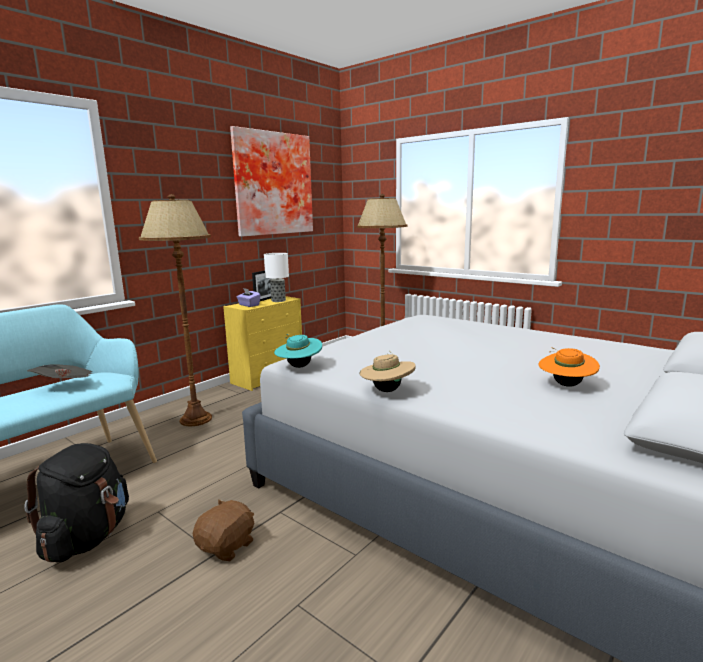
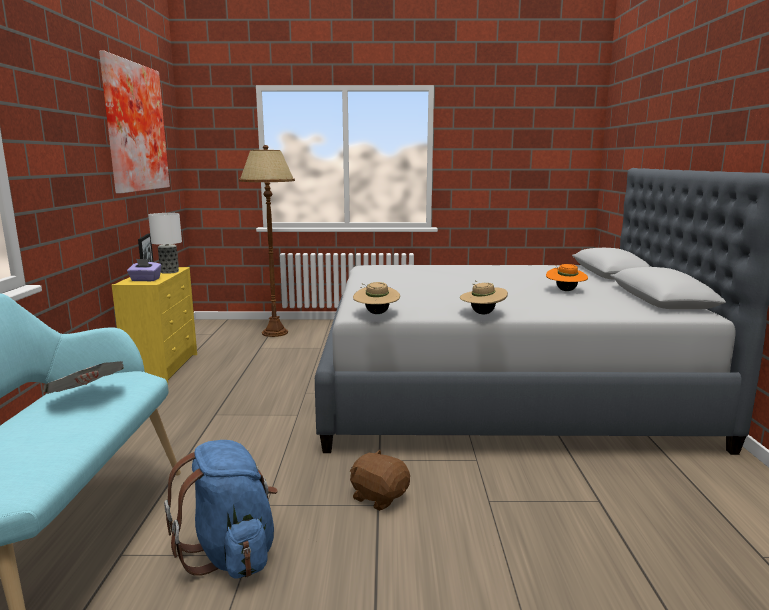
camera: 40 degrees left, 0 degrees up
(87, 538) = (231, 552): black backpack -> blue backpack
(195, 419) = (148, 427): brown floor lamp -> none
(227, 546) = (379, 496): brown plush toy -> brown plush toy turned 45 degrees counterclockwise
(299, 366) = (376, 313): turquoise hat -> beige hat

